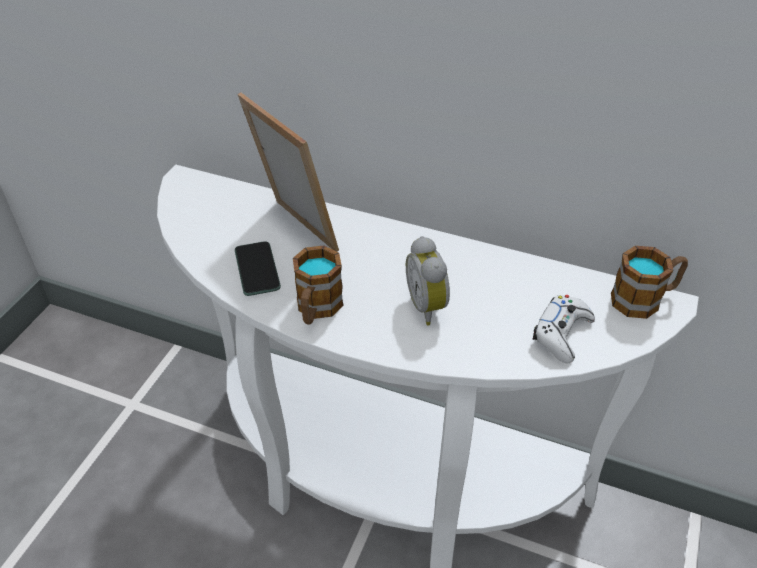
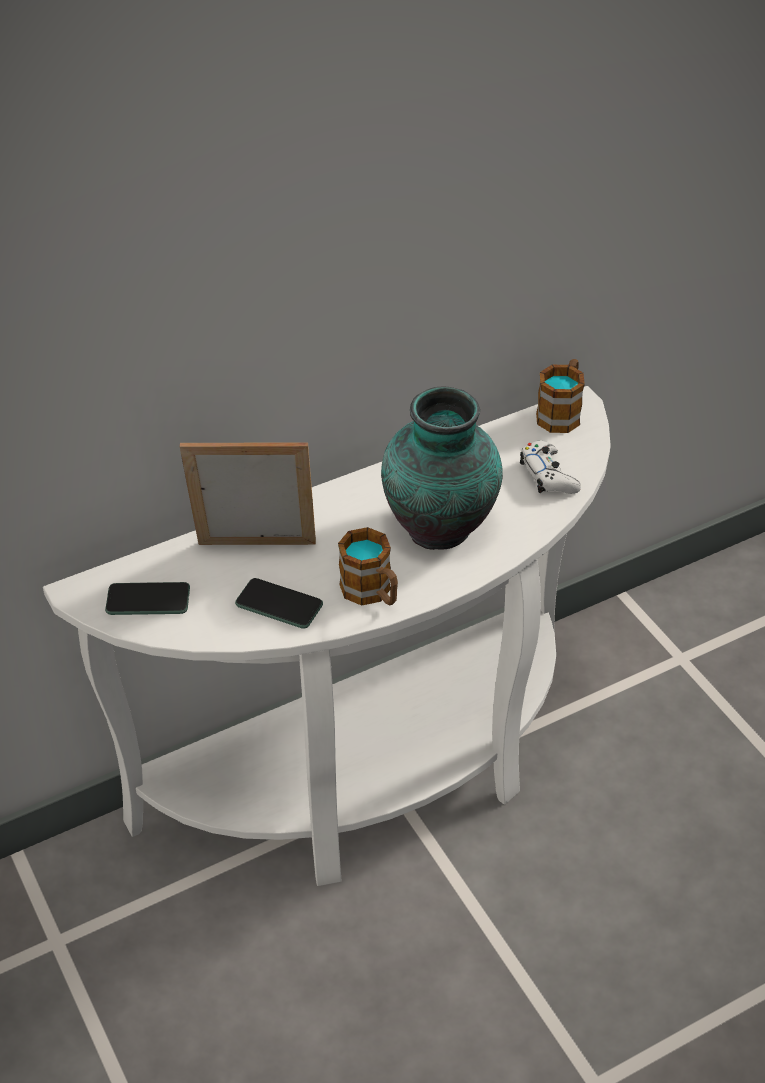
camera: 50 degrees left, 0 degrees up
(203, 210) = (148, 600): none -> phone
(429, 306) = (442, 527): alarm clock -> vase

